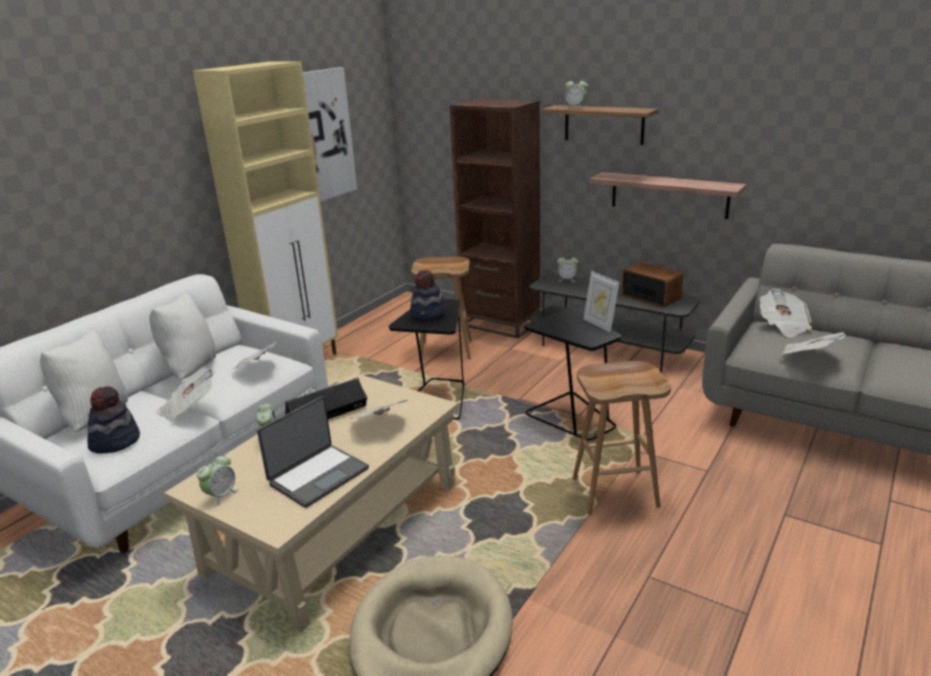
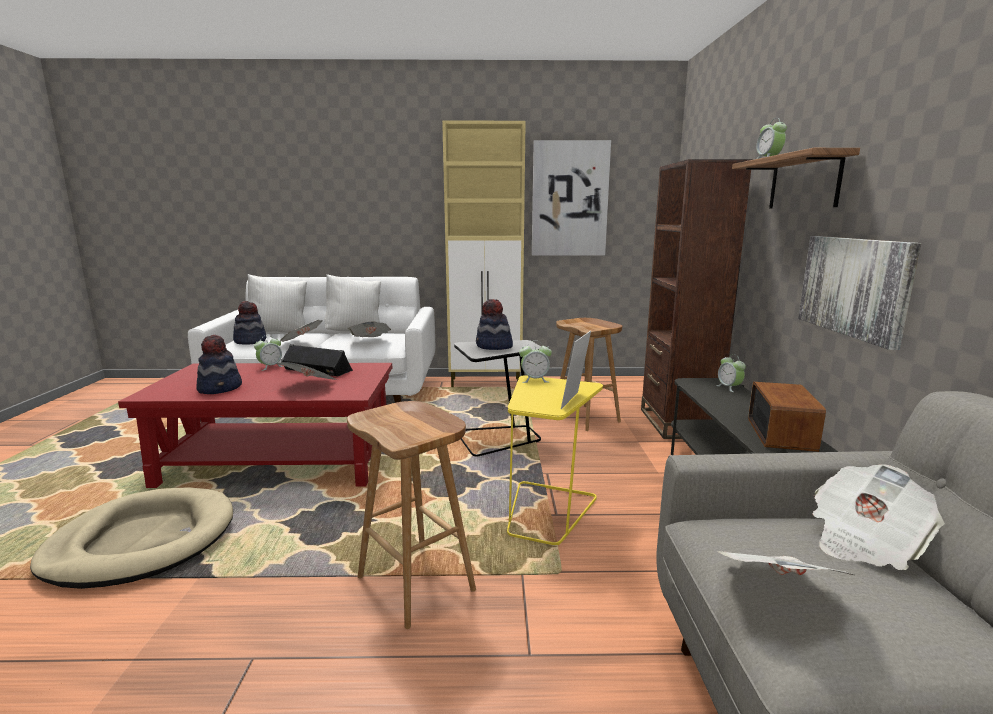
camera: 55 degrees right, 10 degrees down
(221, 495) = (189, 374): alarm clock -> alarm clock (535, 380)
(317, 476) = (220, 388): laptop -> hat
(336, 526) = (281, 460): beige coffee table -> red coffee table
(573, 417) = (546, 512): black side table -> yellow side table
(669, 195) = (854, 286): shelf -> picture

